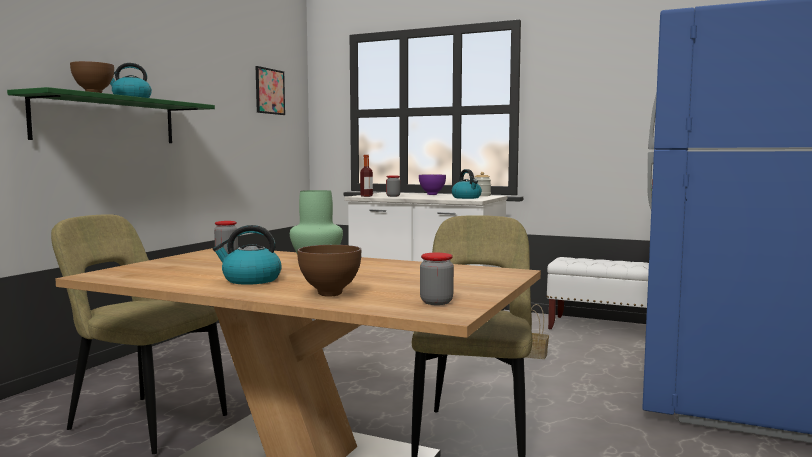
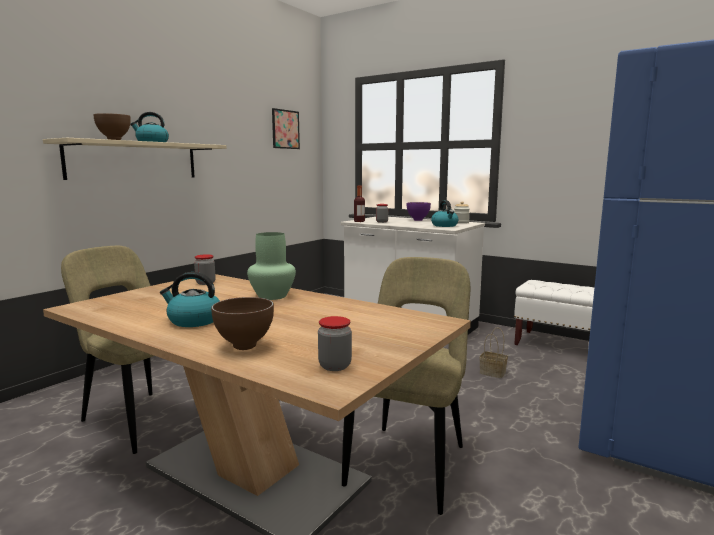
camera: 10 degrees right, 5 degrees up
(107, 120) = (134, 160): green shelf -> beige shelf

